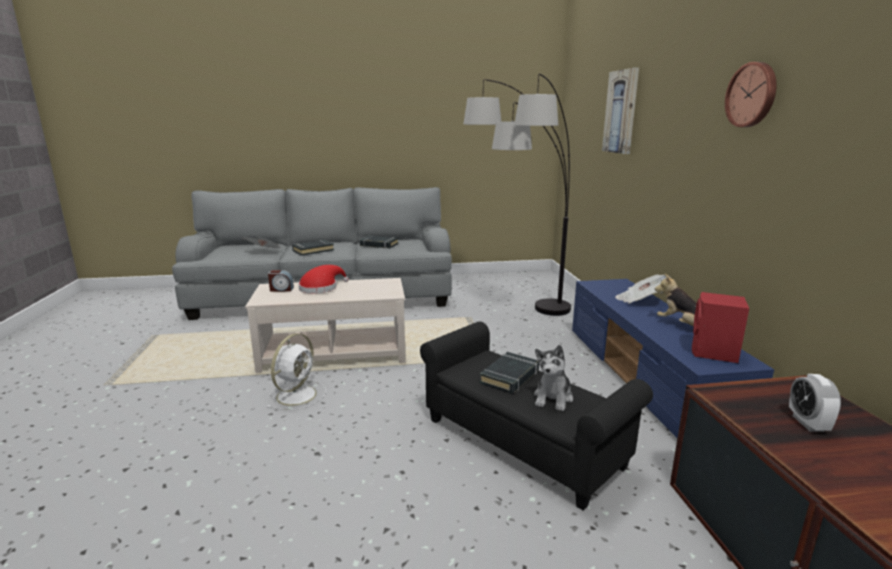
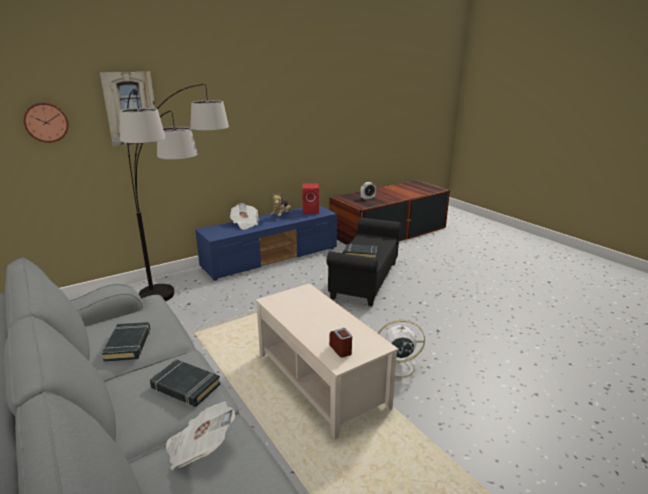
camera: 115 degrees left, 5 degrees up
(321, 288) = (317, 328): red hat -> none
(553, 398) = (369, 244): plush toy -> none
(752, 95) = (271, 93): wall clock -> wall clock (46, 122)

